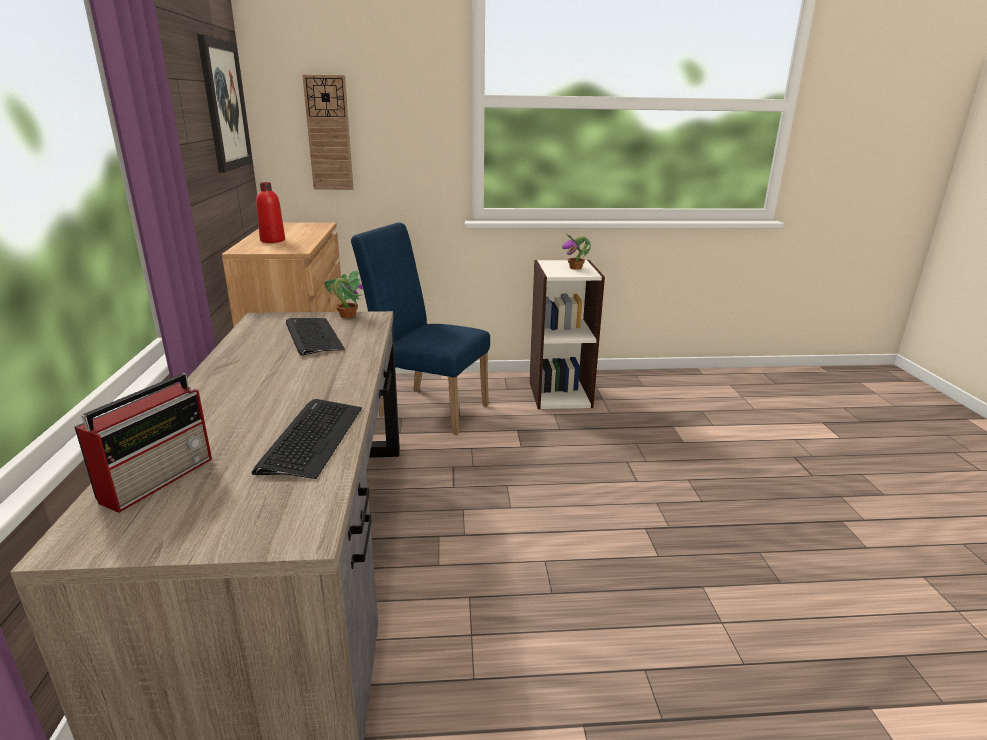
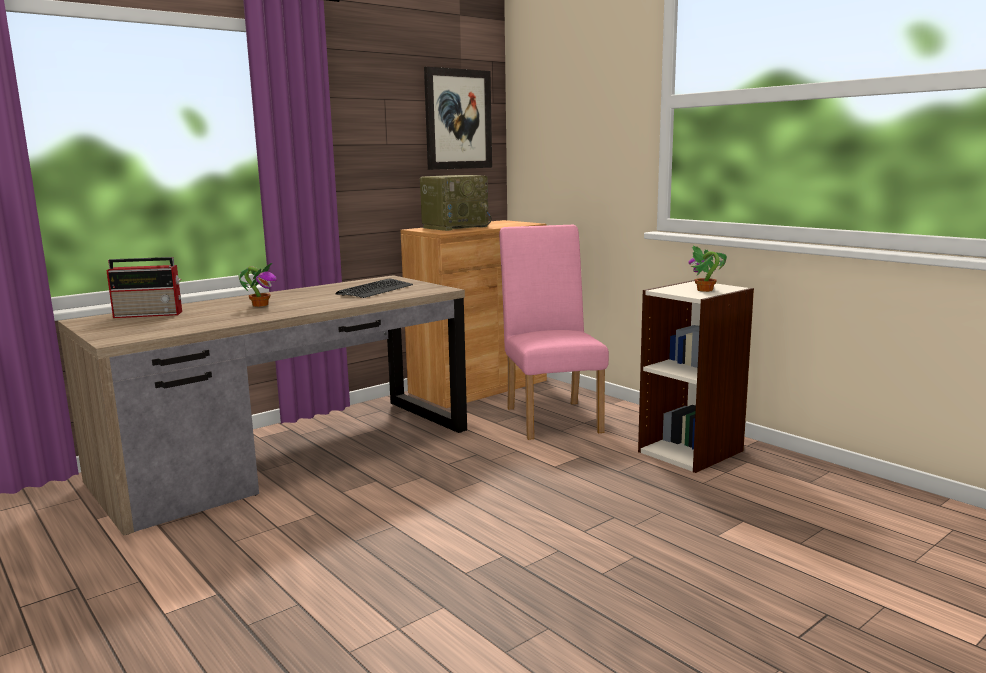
camera: 55 degrees right, 10 degrees down
(272, 240) = (455, 227): red bottle -> radio
(311, 439) = (221, 320): keyboard -> none
(329, 134) = (552, 142): wall clock -> none
(347, 315) = (430, 286): potted plant -> potted plant (260, 305)
(427, 407) = (552, 416): blue chair -> pink chair

